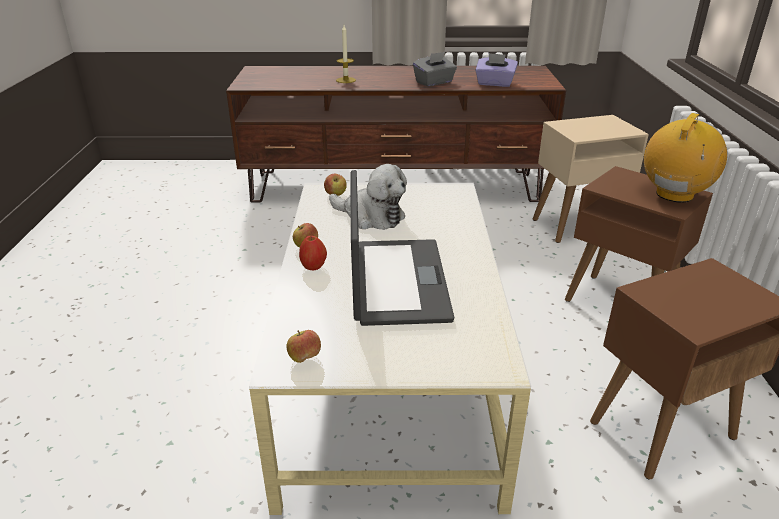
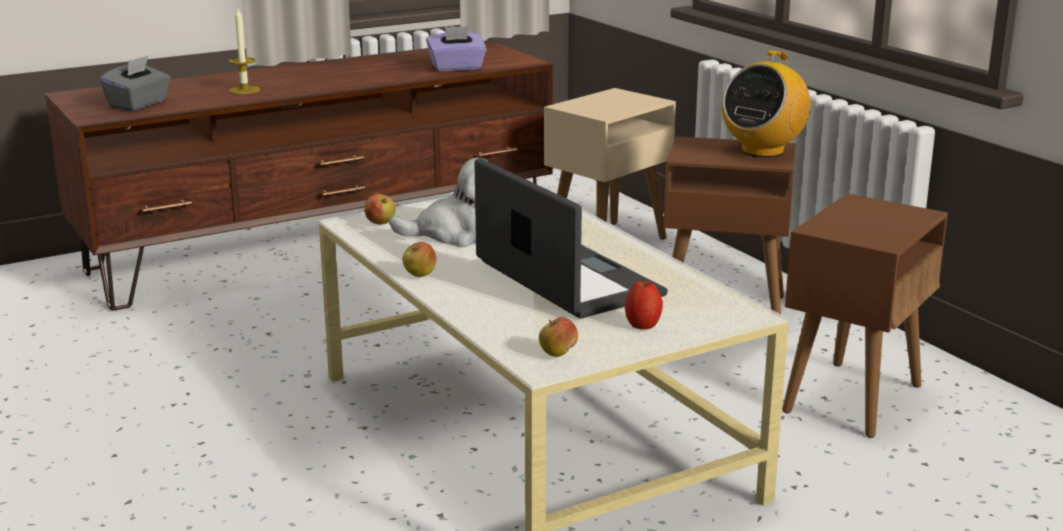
camera: 30 degrees left, 10 degrees down
(313, 266) = (456, 288): apple -> apple (643, 325)
(434, 82) = (375, 77): grey tissue box -> grey tissue box (139, 104)
(674, 195) = (762, 151): radio -> radio turned 150 degrees counterclockwise

